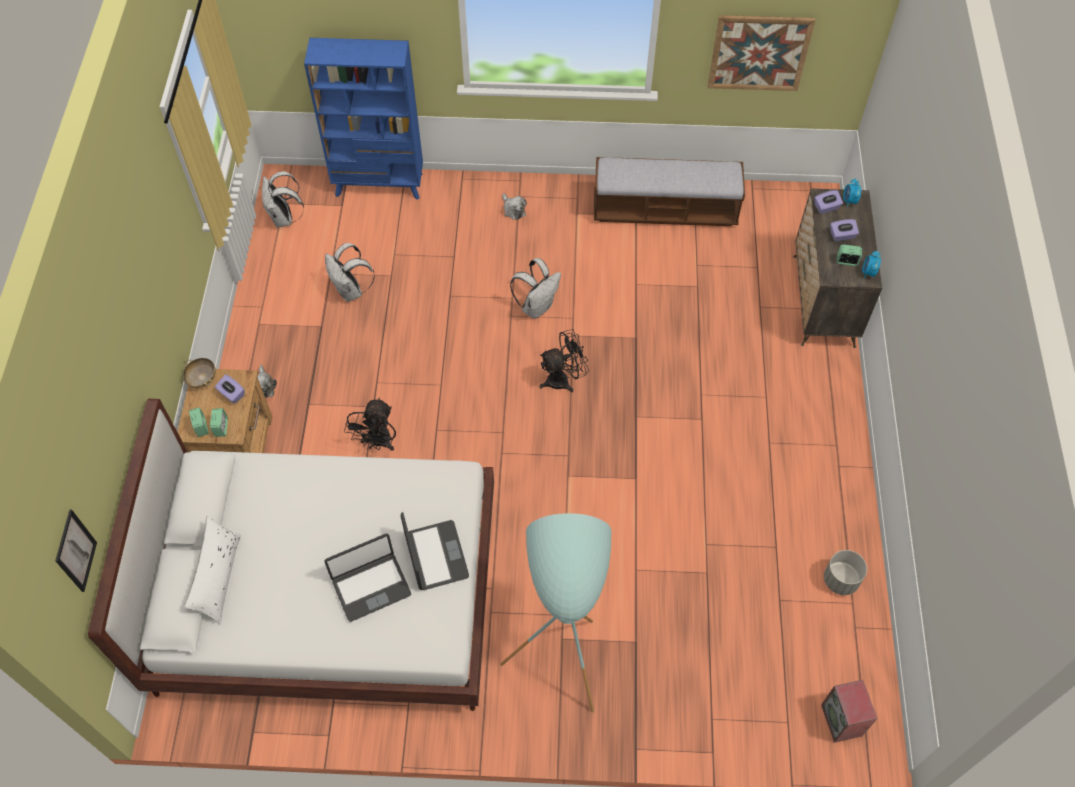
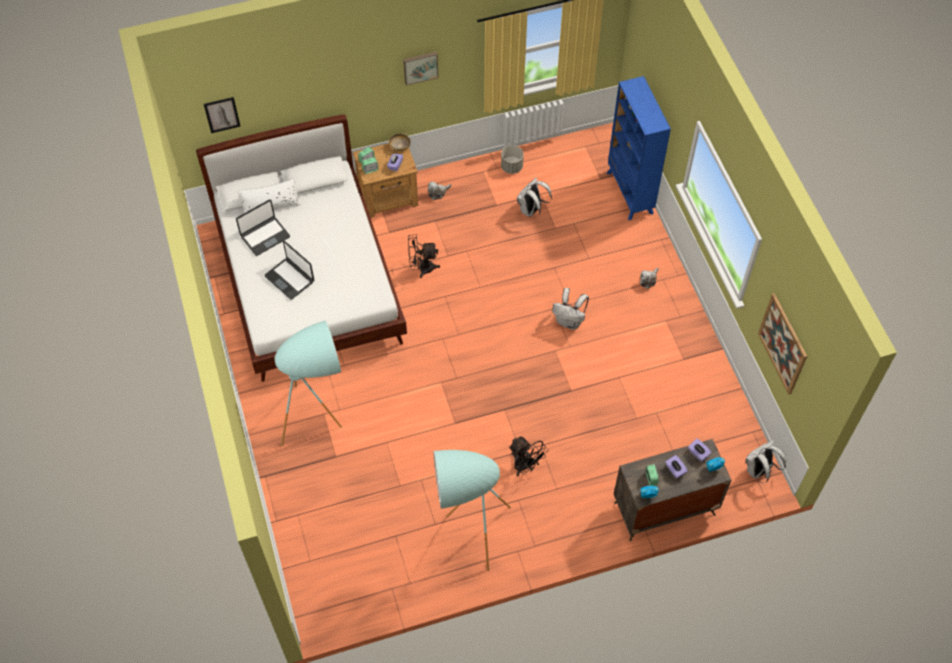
camera: 70 degrees right, 0 degrees up
(154, 252) = (420, 67): none -> picture
(284, 218) = (573, 151): white backpack -> white backpack (759, 471)
(435, 556) = (321, 304): laptop -> laptop (265, 236)
(563, 379) = (515, 356): black fan -> black fan (525, 466)
(665, 210) = (698, 377): bench -> none
(797, 513) = (467, 532): none -> turquoise floor lamp
(840, 580) = (425, 571): grey planter -> grey planter (512, 167)
(842, 721) = (321, 594): speaker -> none

